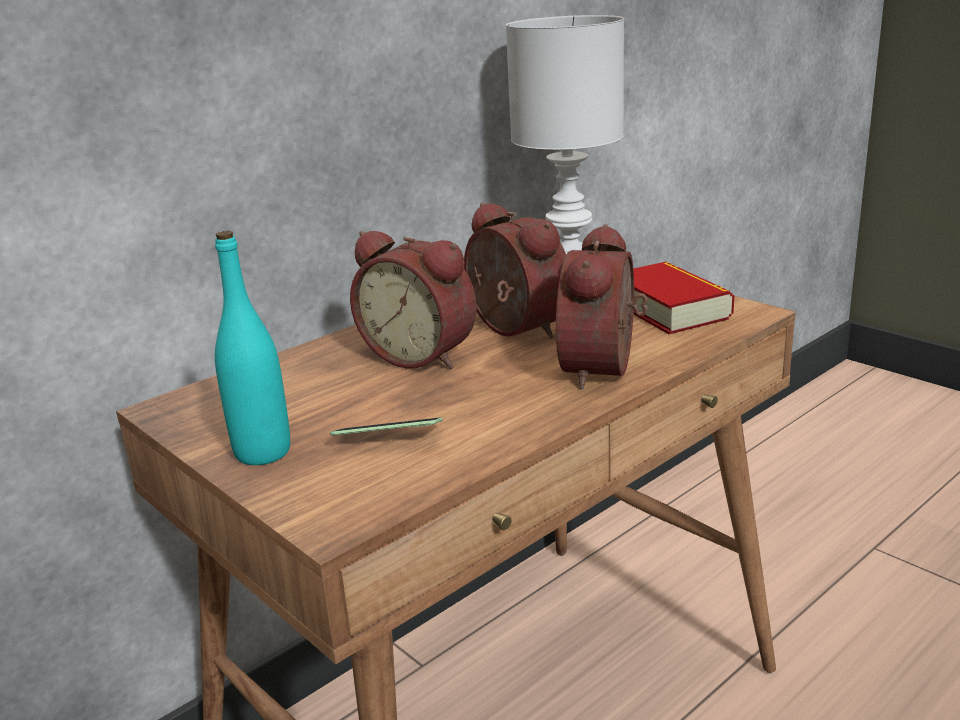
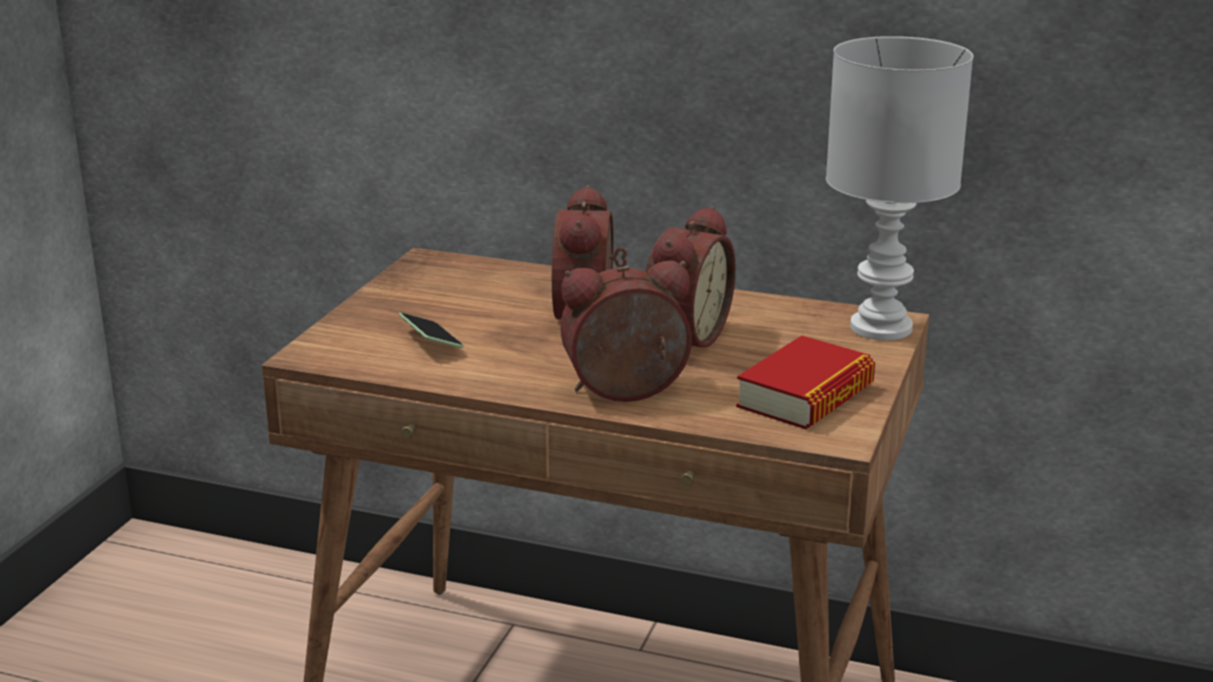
camera: 60 degrees right, 0 degrees up
(263, 452) = (385, 308): turquoise bottle -> none

